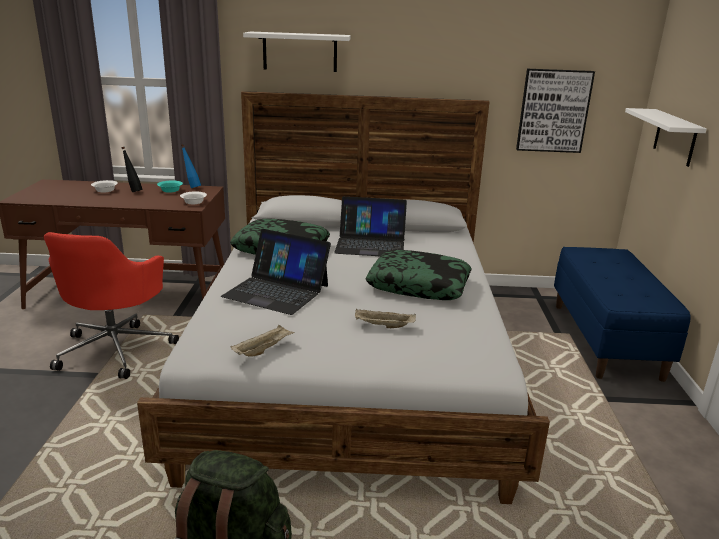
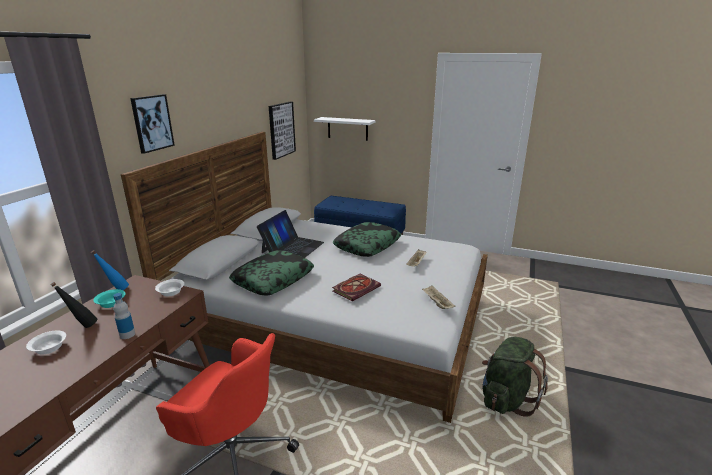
camera: 70 degrees left, 0 degrees up
(122, 204) = (127, 334): none -> bottle
(276, 291) = (356, 288): laptop -> book
(300, 52) = (152, 123): white shelf -> picture

